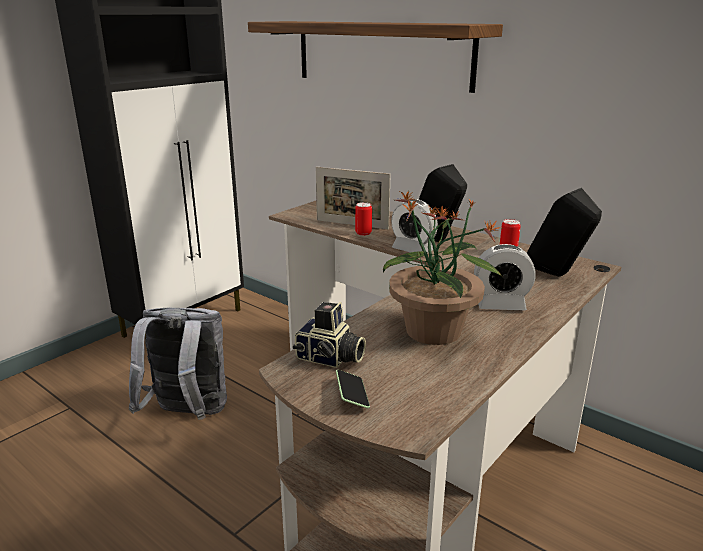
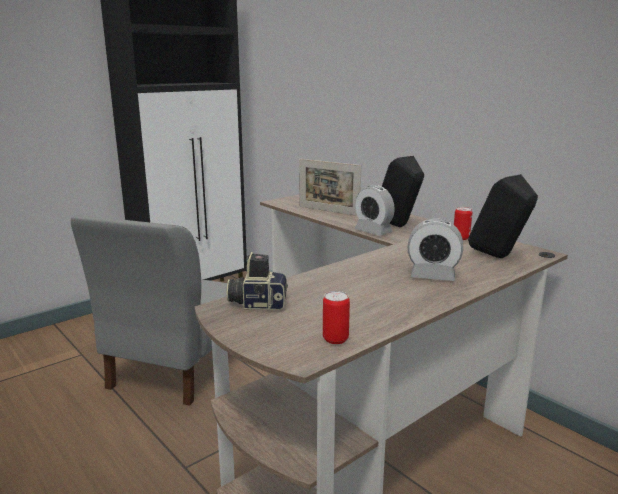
camera: 10 degrees right, 5 degrees down
(188, 415) = (174, 369): grey backpack -> grey chair
(330, 358) = (258, 303): camera -> camera turned 150 degrees clockwise
(352, 396) = (263, 330): phone -> none
(363, 233) = (335, 217): can -> can (335, 339)
(380, 54) = (363, 63): shelf -> none
(433, 332) = (359, 291): potted plant -> none

